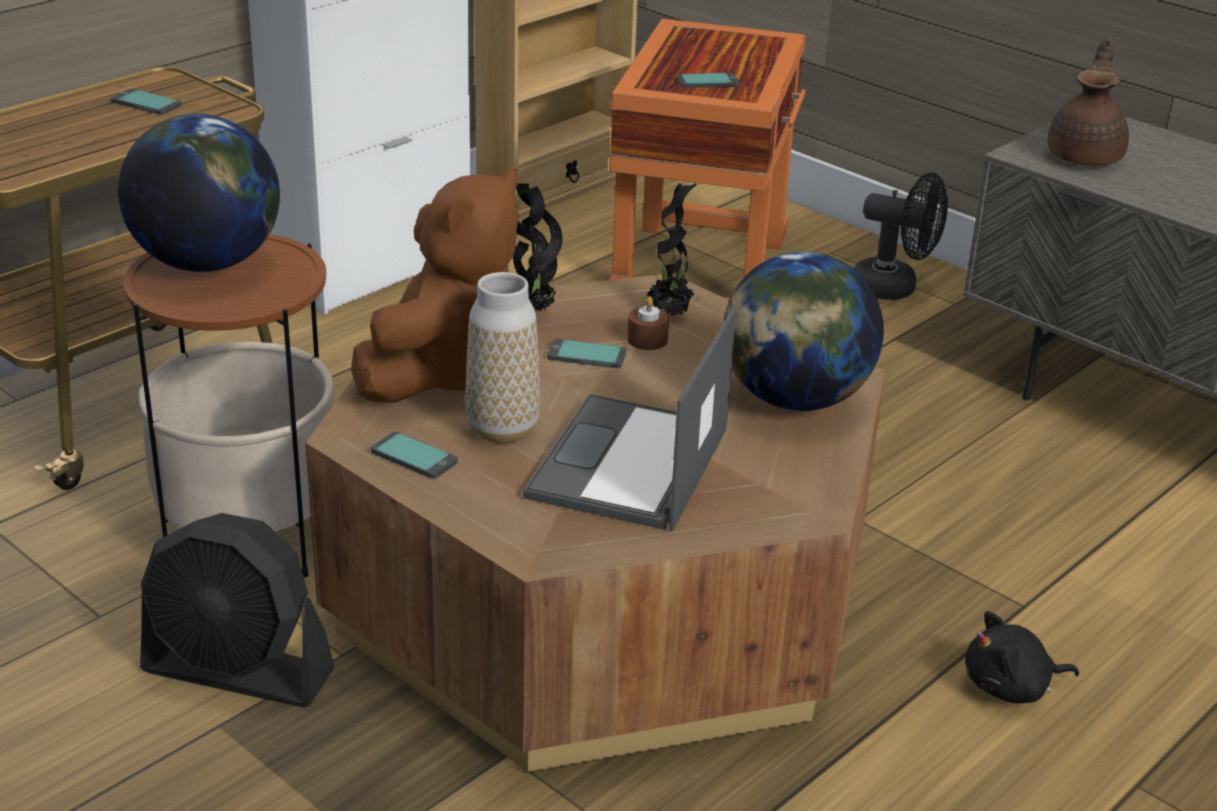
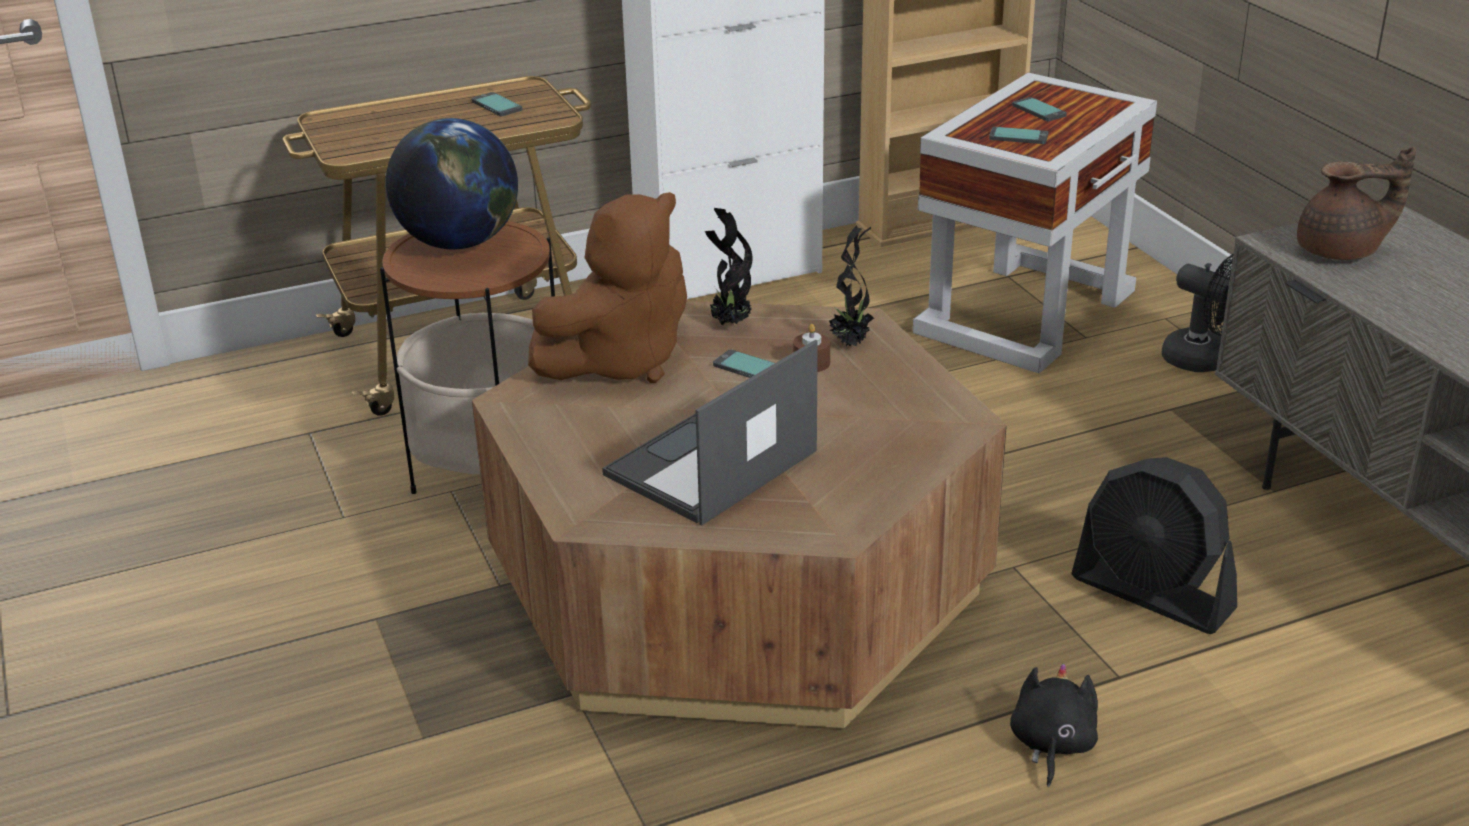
camera: 25 degrees right, 0 degrees up
(238, 671) = (415, 581): black fan -> black fan (1153, 594)
(414, 457) = (544, 426): phone -> phone (1039, 110)
(502, 430) = (630, 417): vase -> none
(700, 264) = (1027, 310): orange side table -> white side table
(794, 399) = (900, 436): globe -> none
(1011, 688) = (1051, 745): black plush toy -> black plush toy turned 90 degrees clockwise
(1086, 156) = (1341, 251): brown teapot -> brown teapot turned 45 degrees clockwise

